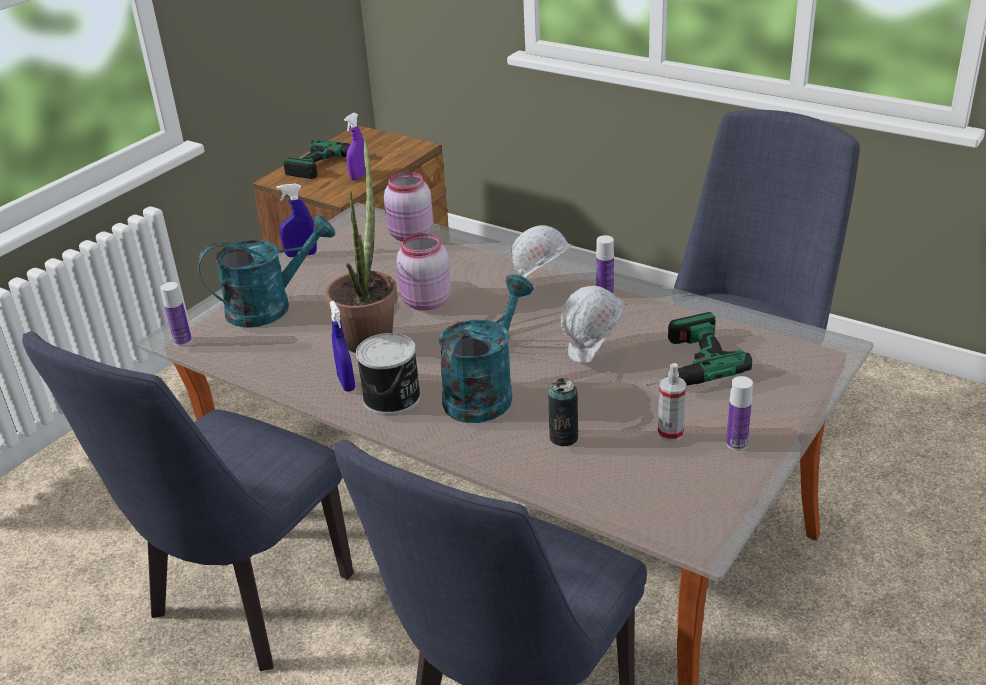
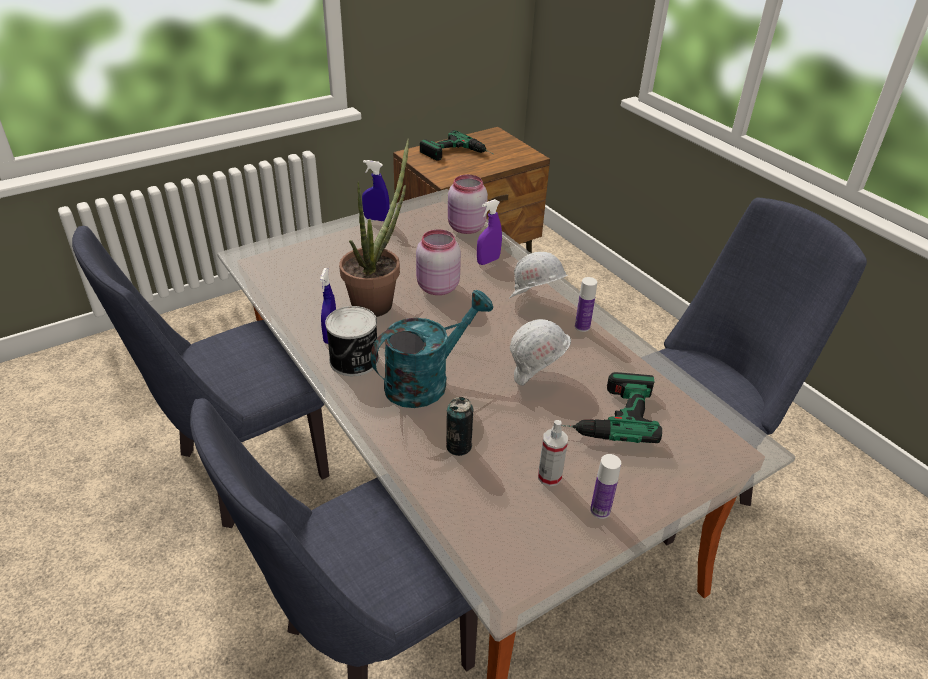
camera: 20 degrees right, 5 degrees up
(182, 341) = (247, 261): bottle -> none
(270, 306) = (324, 254): turquoise watering can -> none
(359, 176) = (471, 168): purple spray bottle -> purple spray bottle (488, 261)

